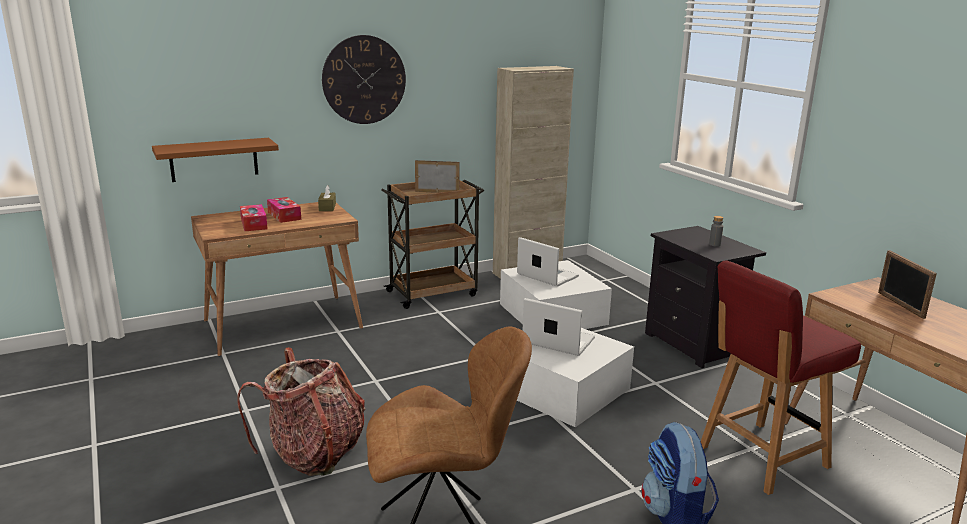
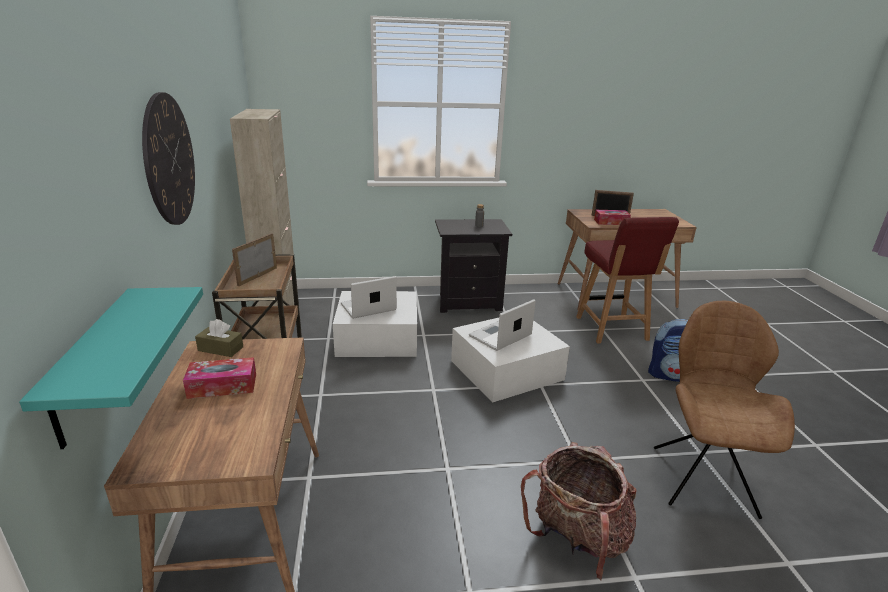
camera: 70 degrees left, 5 degrees up
(214, 159) = (92, 365): brown shelf -> turquoise shelf
(254, 224) = (236, 416): tissue box -> tissue box (611, 222)

